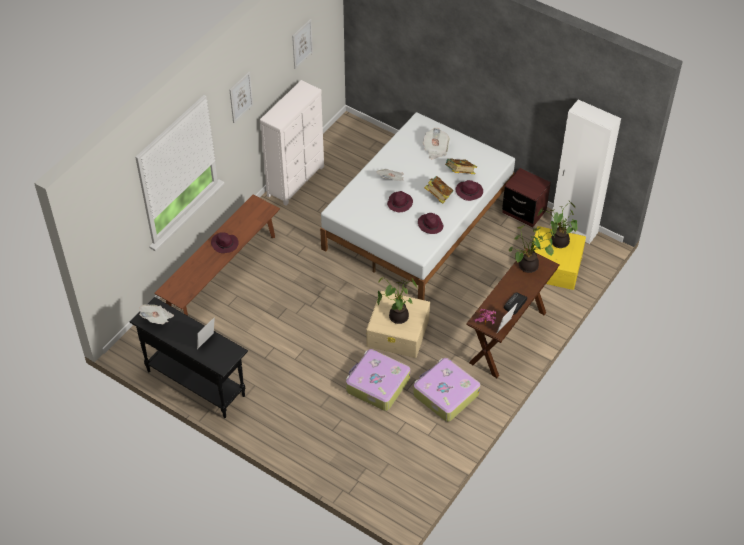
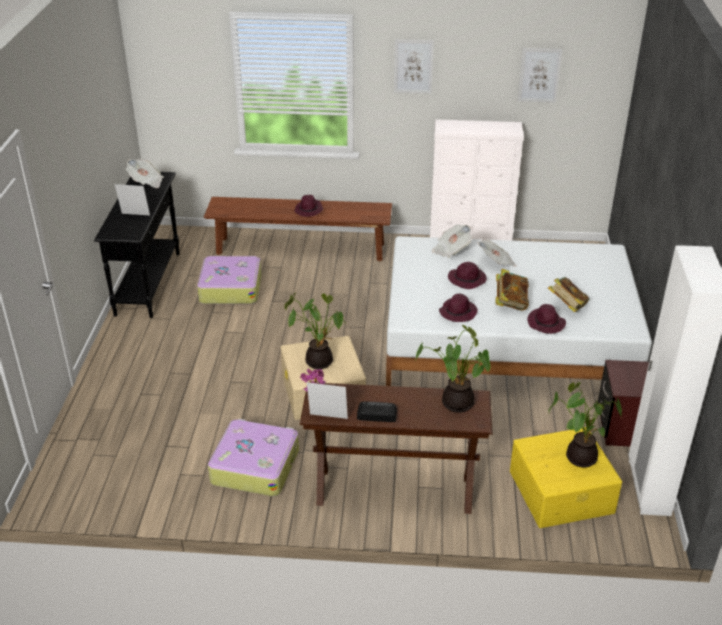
camera: 60 degrees right, 15 degrees down
(377, 385) = (230, 403): suitcase -> suitcase (230, 288)
(435, 149) = (582, 276): newspaper -> newspaper (451, 250)

